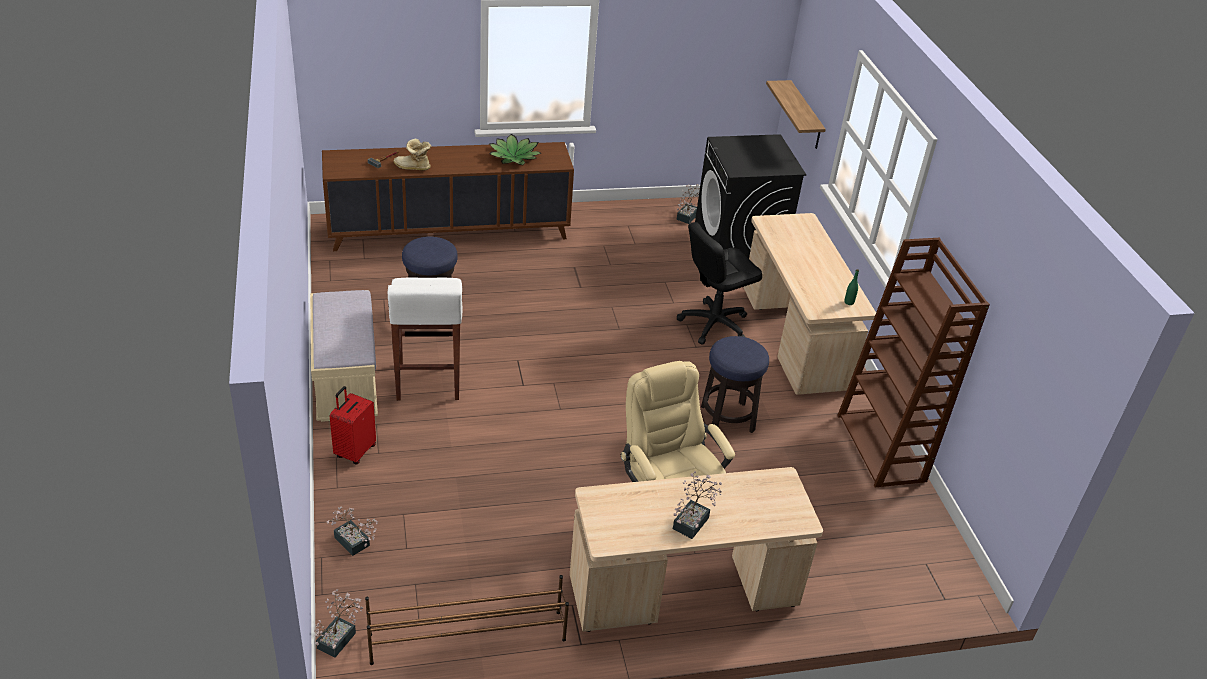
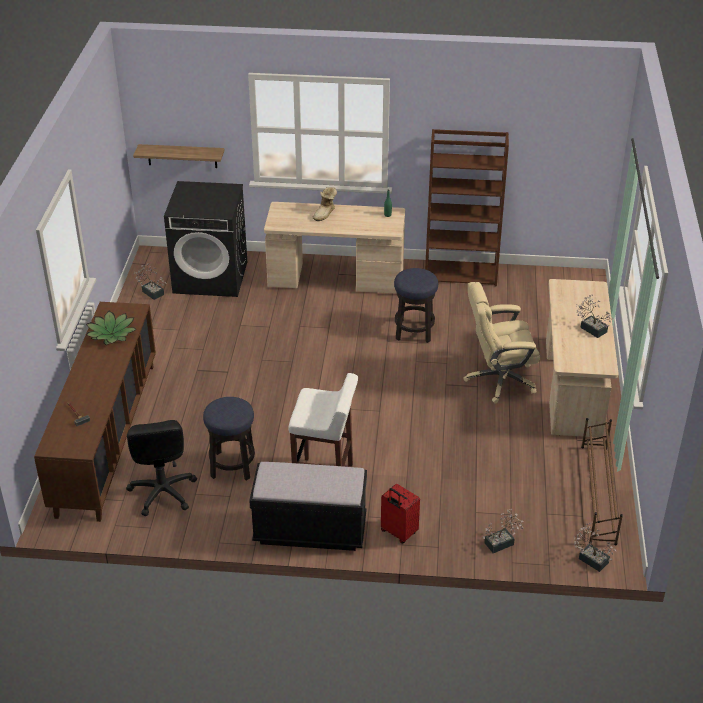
camera: 70 degrees left, 0 degrees up
(345, 384) = (310, 530): beige bench -> black bench
(413, 168) = (101, 398): boot -> boot (325, 214)
(714, 324) = (304, 312): black office chair -> black office chair (162, 492)

